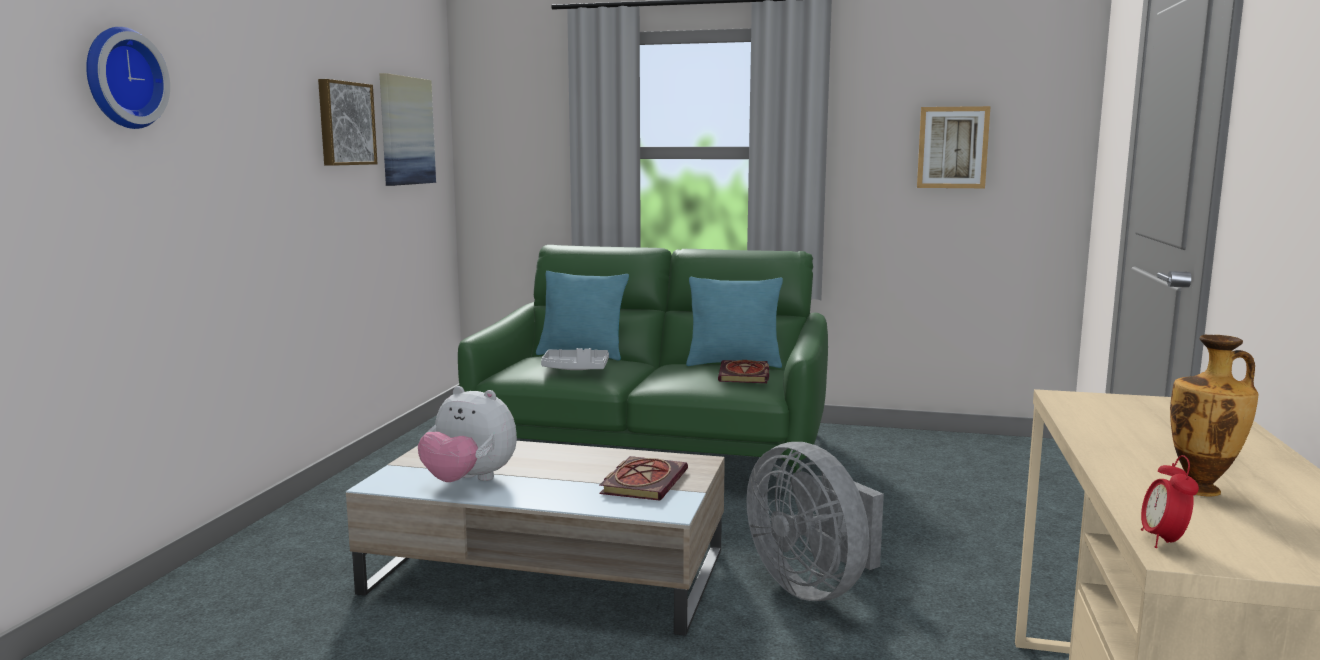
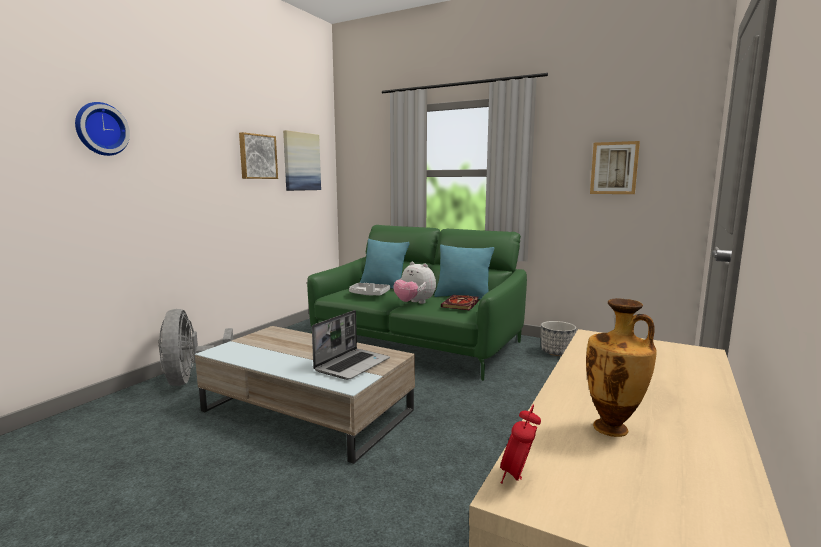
camera: 15 degrees right, 0 degrees up
(469, 481) = (260, 354): plush toy -> plush toy (414, 303)
(643, 481) = (352, 365): book -> laptop
(813, 586) = (454, 441): grey fan -> grey fan (192, 380)
(879, 444) = (557, 352): none -> planter

